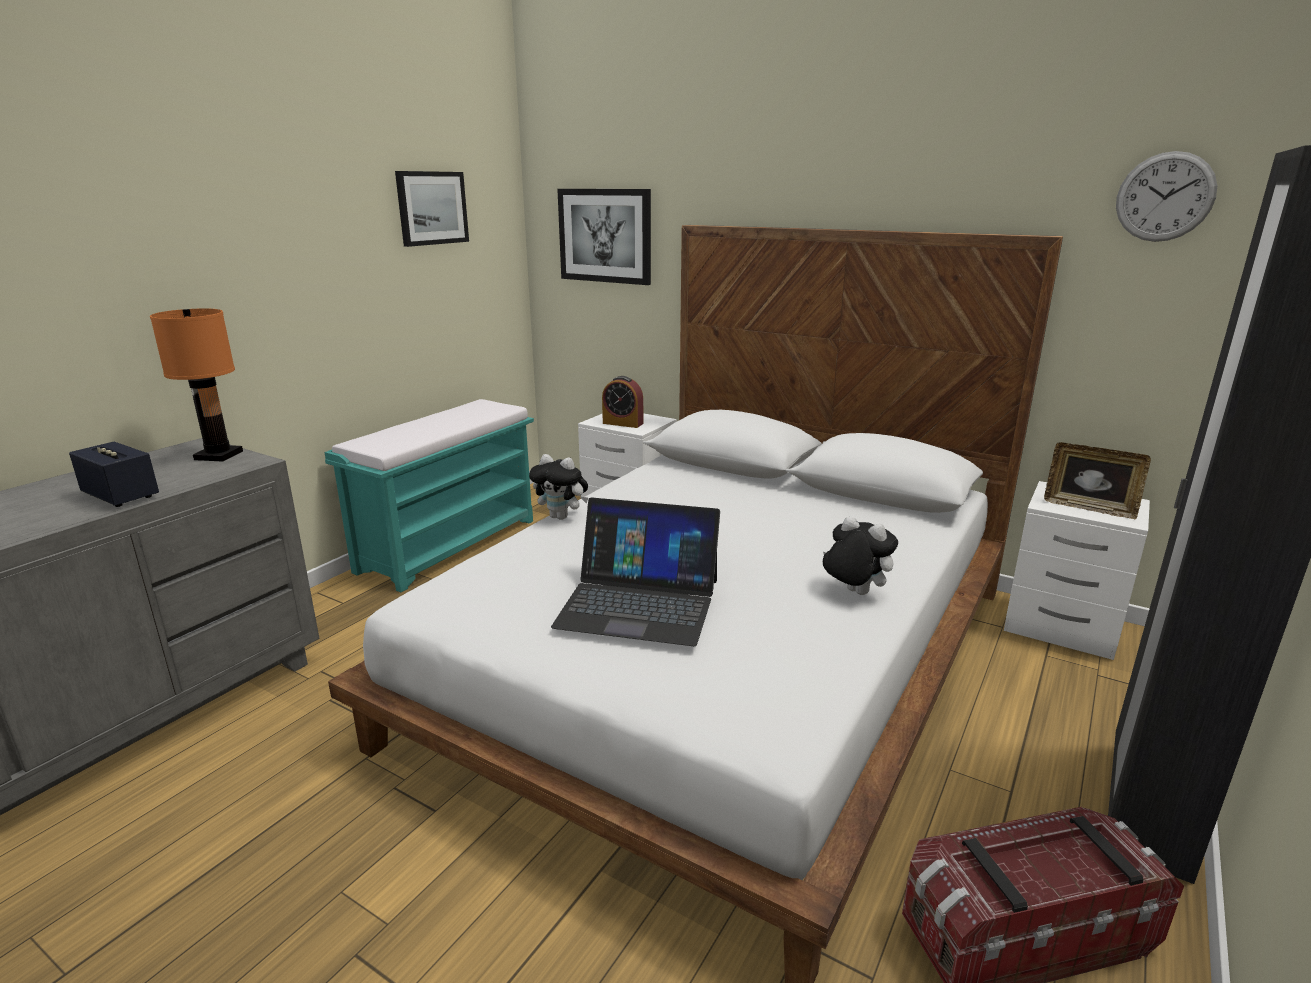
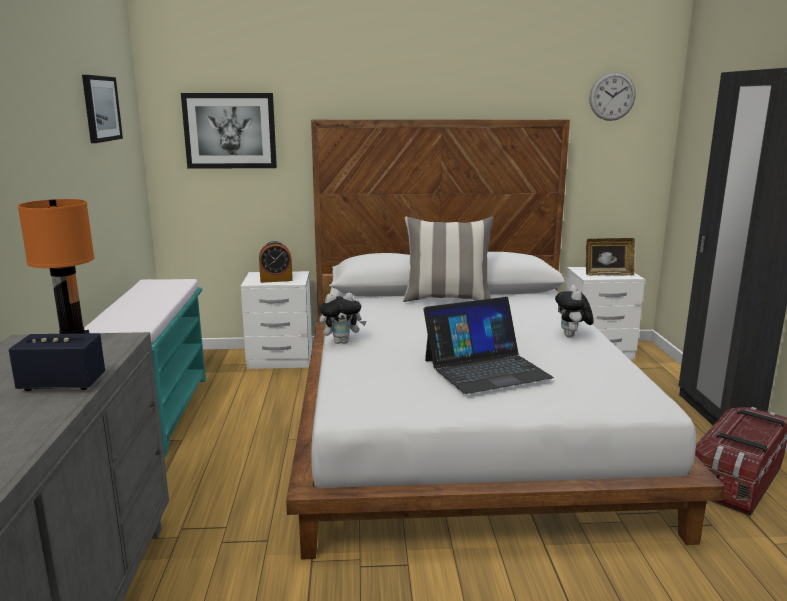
camera: 35 degrees left, 5 degrees down
(780, 491) = (447, 299): none -> pillow
(853, 593) = (572, 336): plush toy -> plush toy turned 90 degrees counterclockwise

